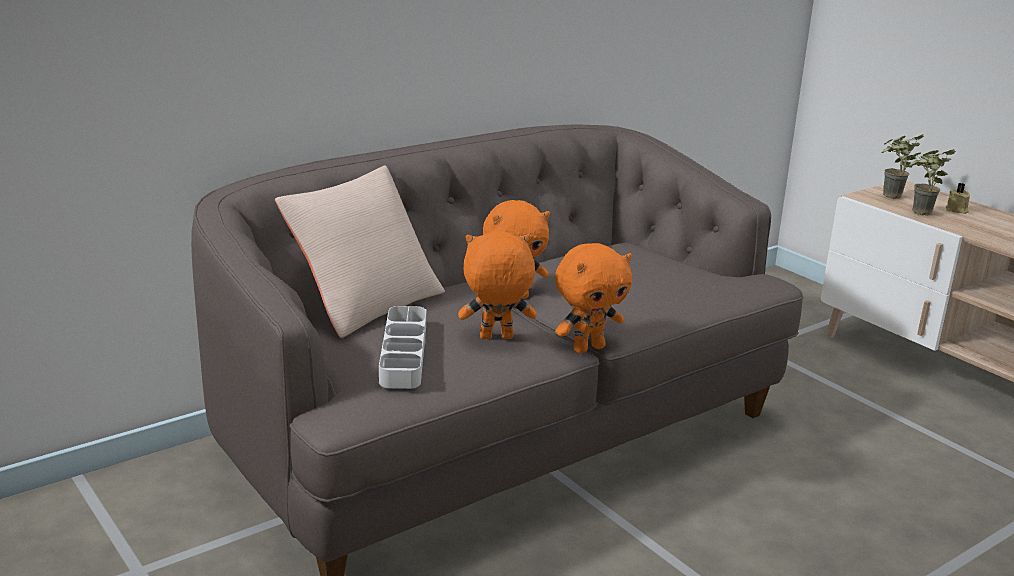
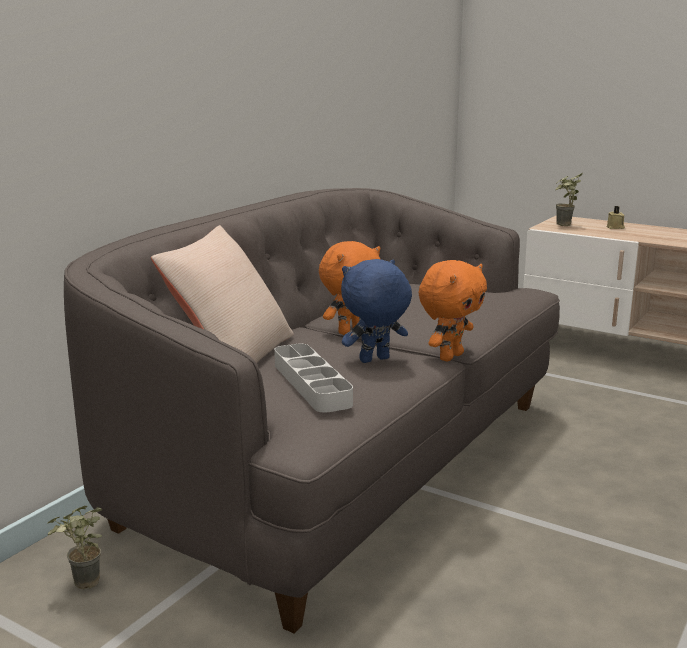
camera: 20 degrees left, 5 degrees down
(496, 338) = (374, 360): orange plush toy -> blue plush toy
(918, 213) = (594, 232): potted plant -> potted plant (81, 586)

